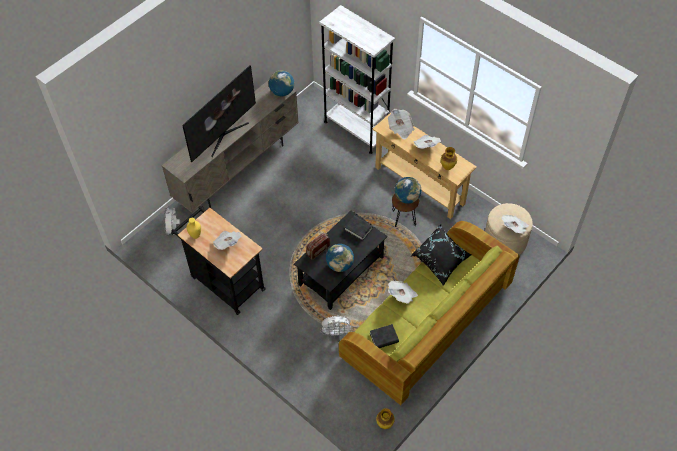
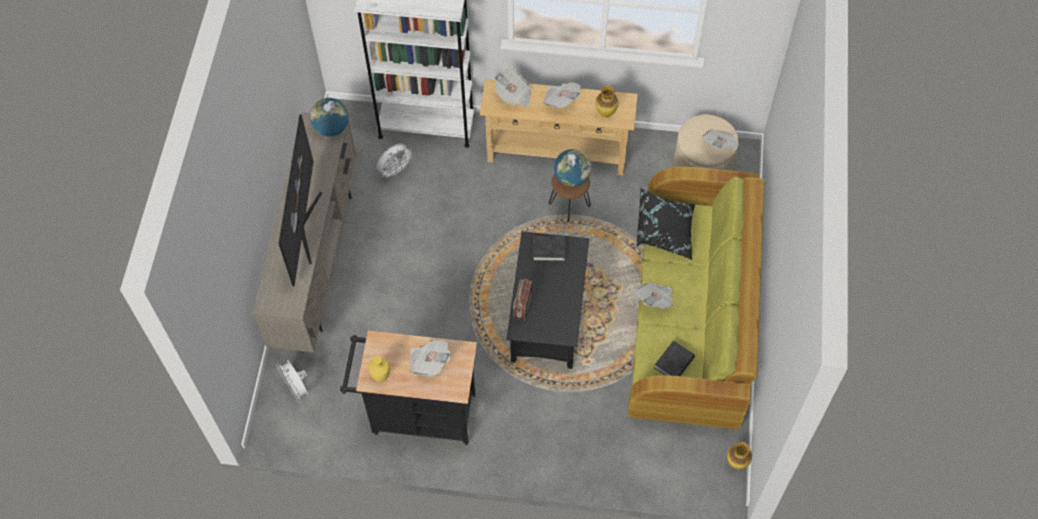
camera: 35 degrees left, 5 degrees up
(336, 333) = (600, 391): white fan -> white fan (396, 171)
(340, 265) = (562, 307): globe -> none

